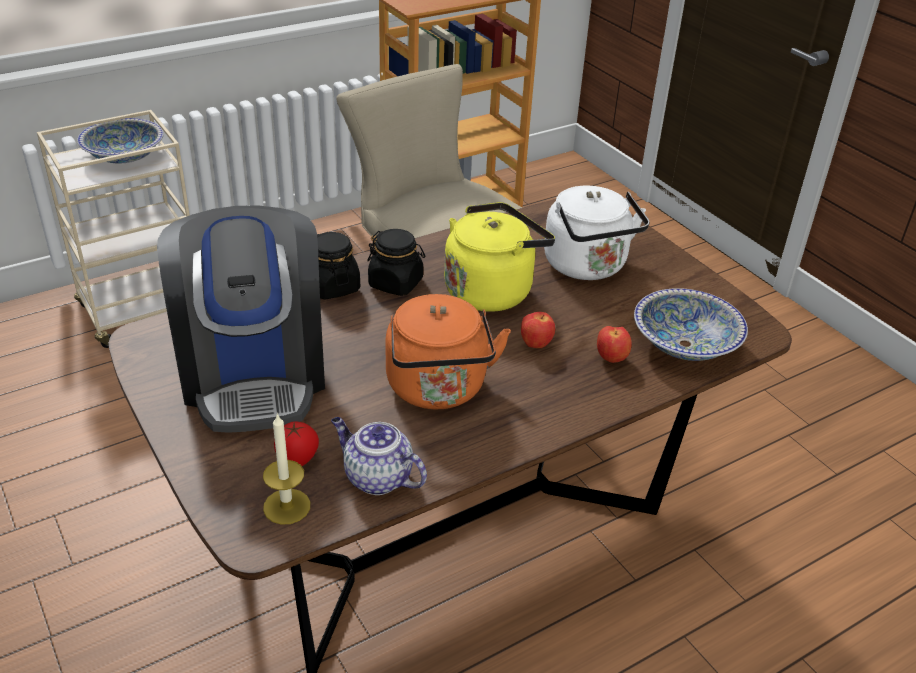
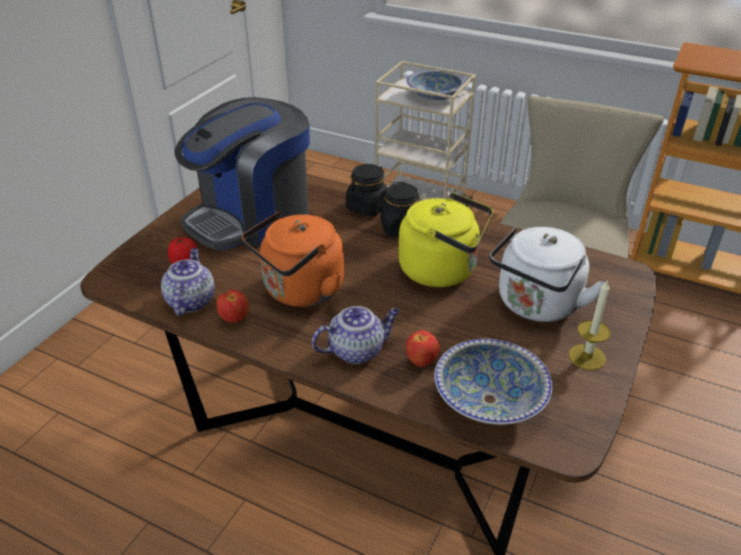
camera: 60 degrees right, 0 degrees up
(287, 506) = (142, 278): candle -> candle (587, 357)
(536, 344) = (398, 316): apple -> apple (235, 319)
(565, 389) = (357, 350): none -> teapot

